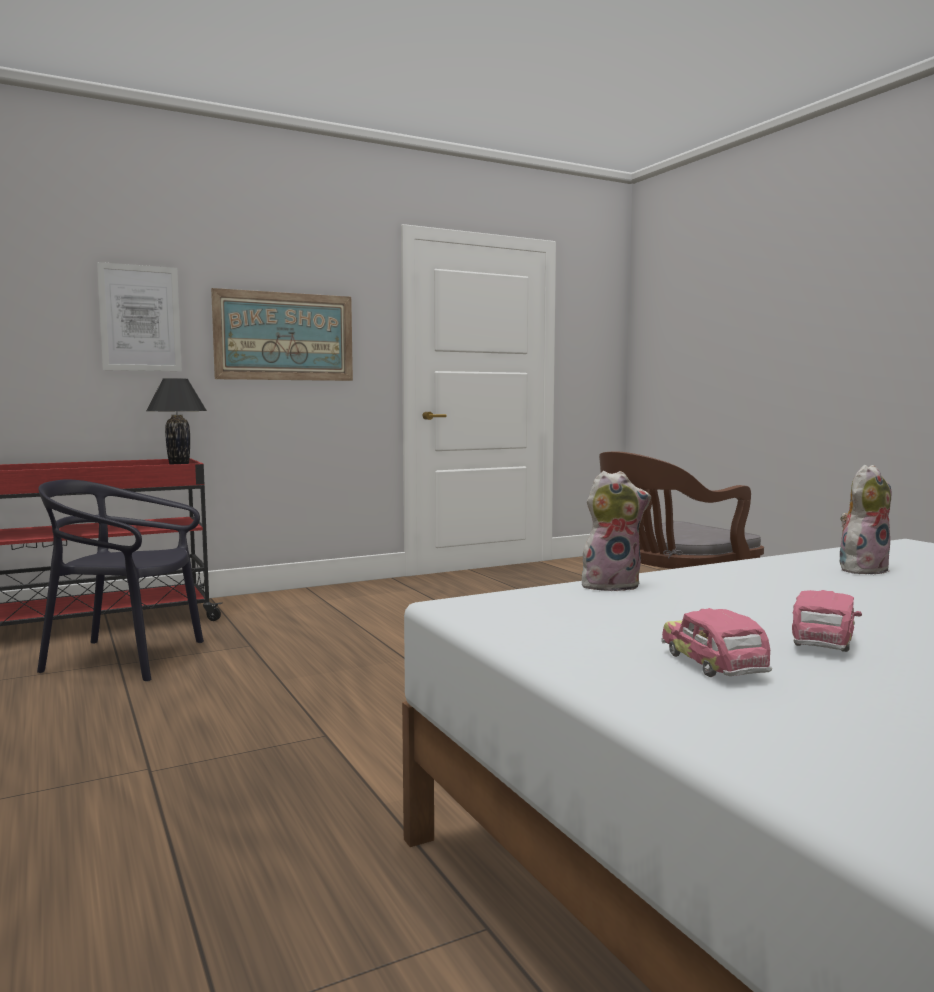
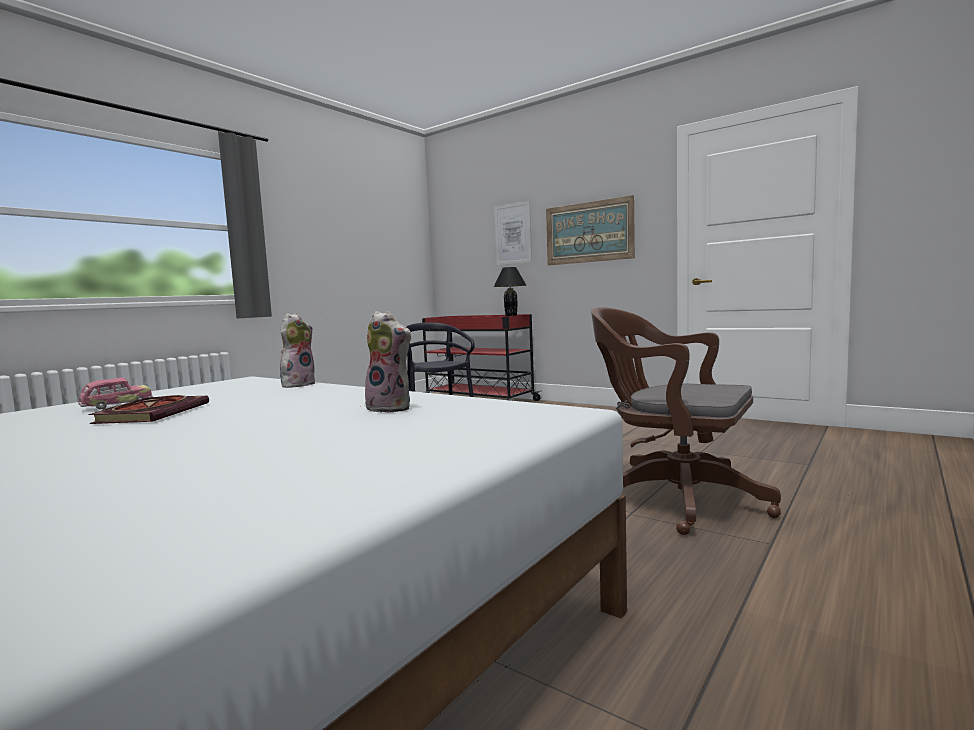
camera: 65 degrees right, 0 degrees up
(611, 585) = (298, 384): plush toy -> plush toy turned 120 degrees counterclockwise
(823, 642) = (153, 413): toy car -> book

